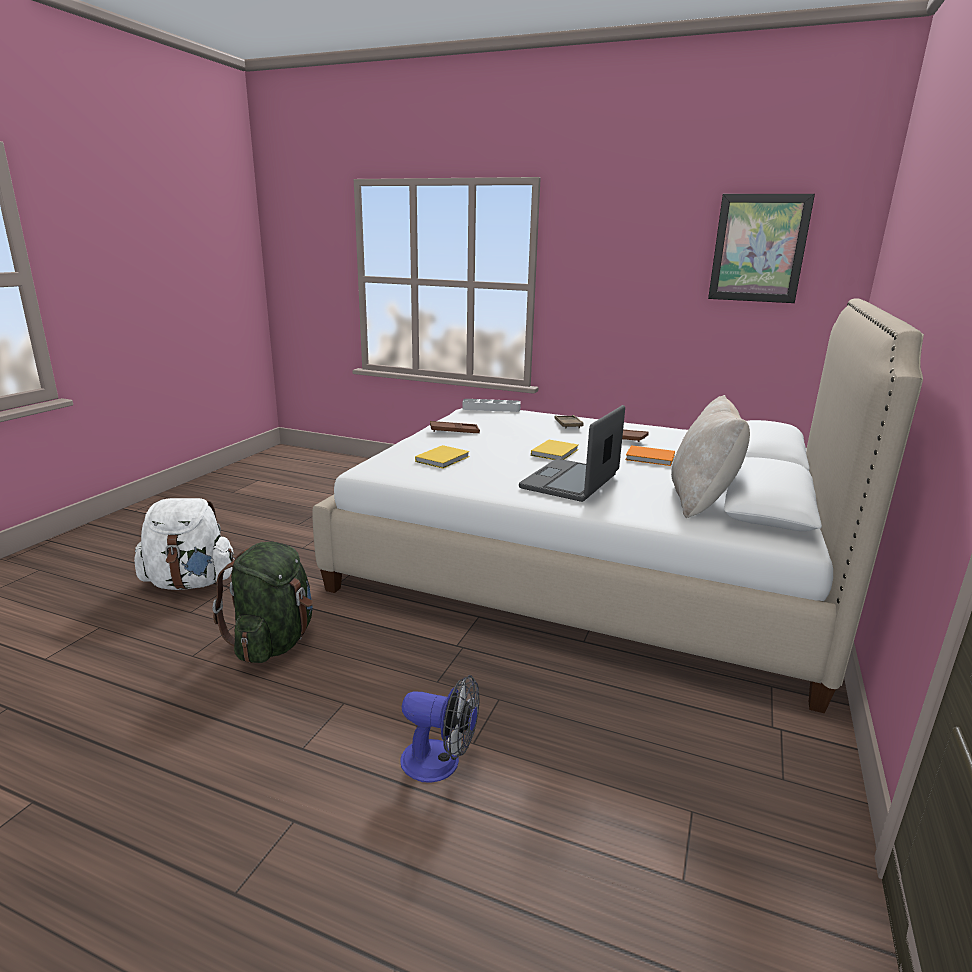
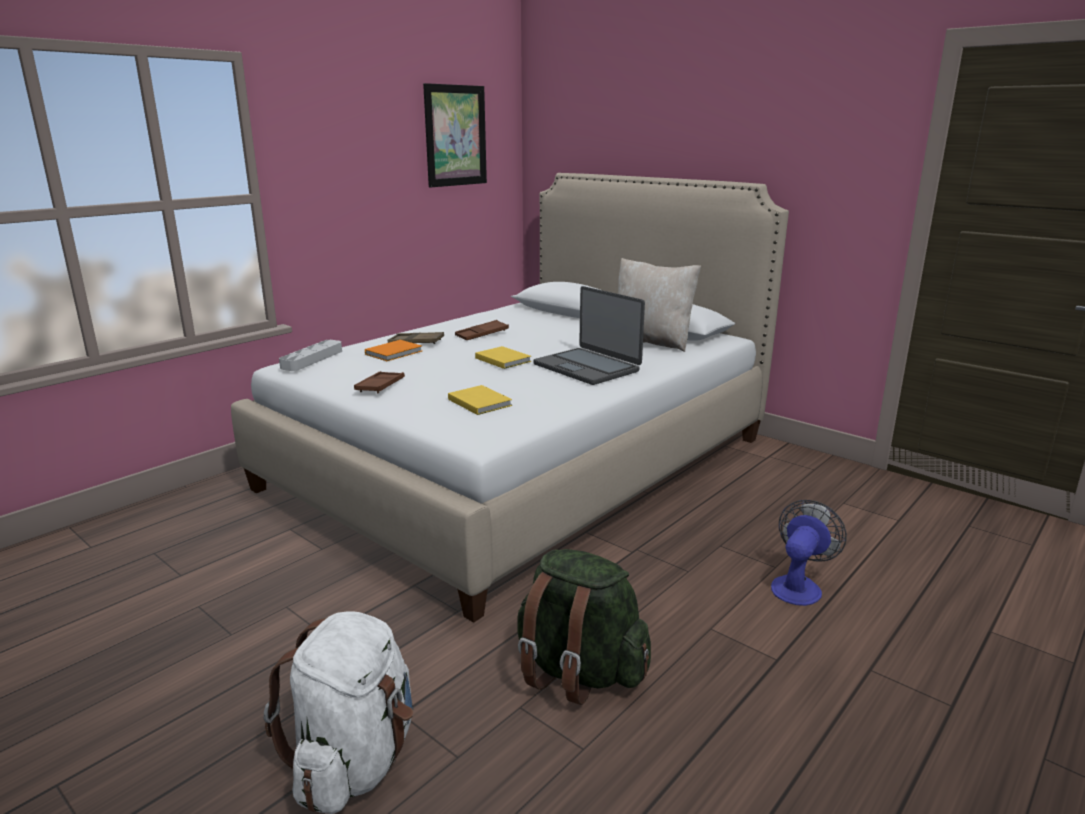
camera: 70 degrees left, 0 degrees up
(651, 458) = (546, 336): orange book -> orange book (395, 352)

